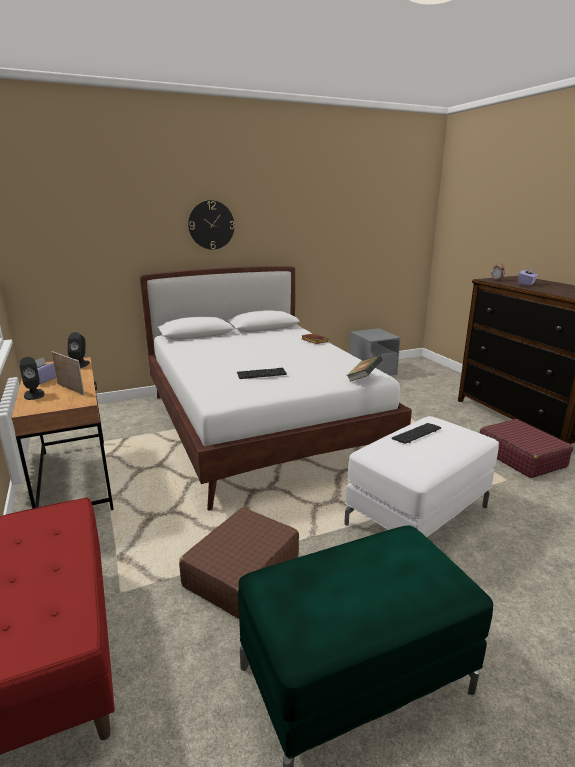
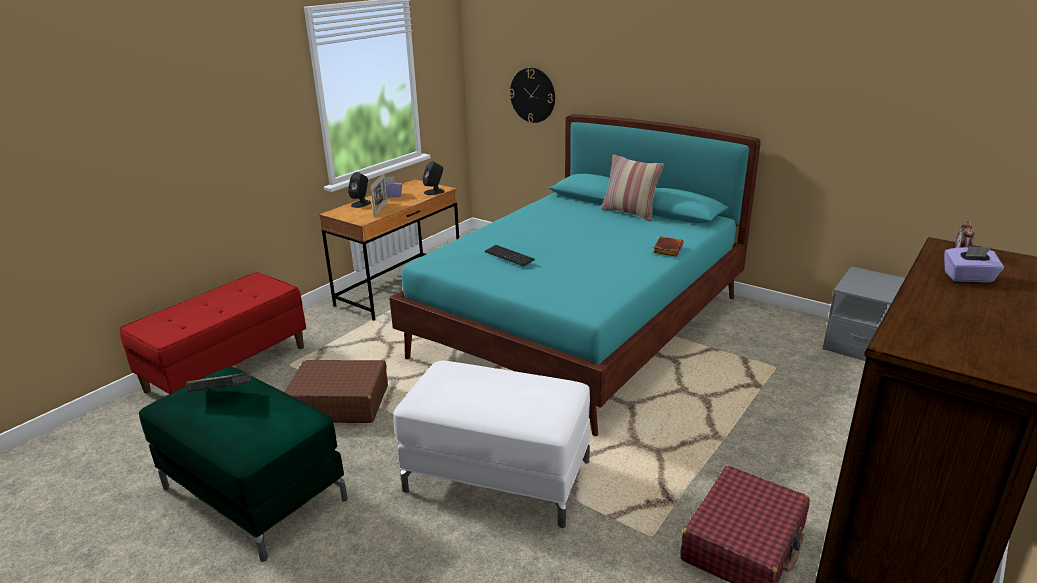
camera: 60 degrees right, 5 degrees up
(211, 225) = (656, 65): wall clock -> wall clock (532, 95)
(241, 334) = (630, 212): none -> pillow
(261, 426) = (581, 326): white bed -> turquoise bed
(363, 379) = (568, 305): book -> book (222, 396)
(416, 434) = (508, 382): keyboard -> none

